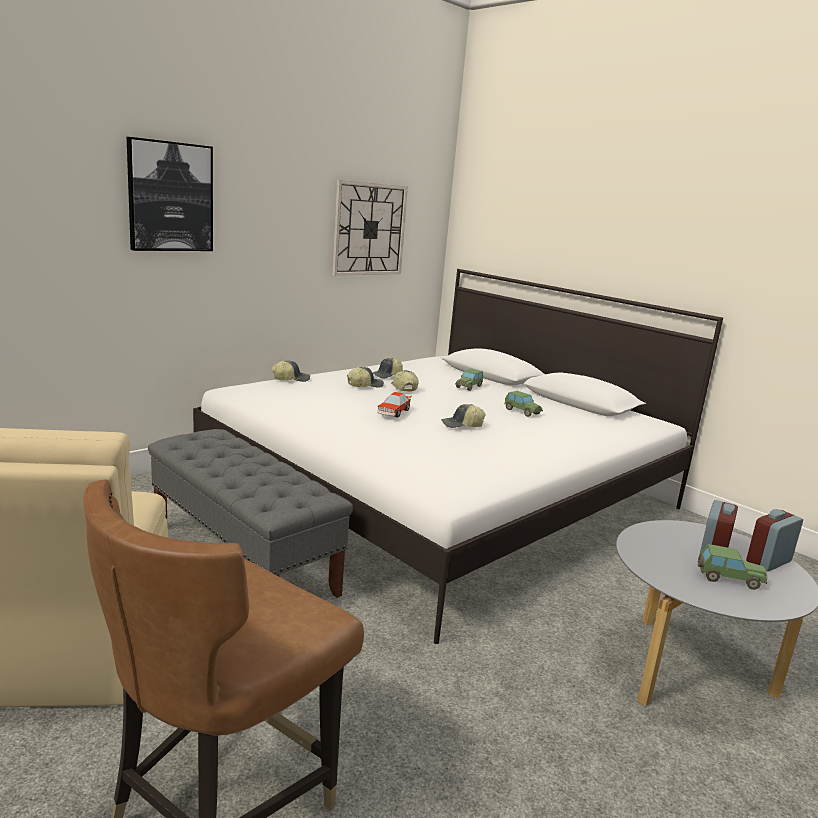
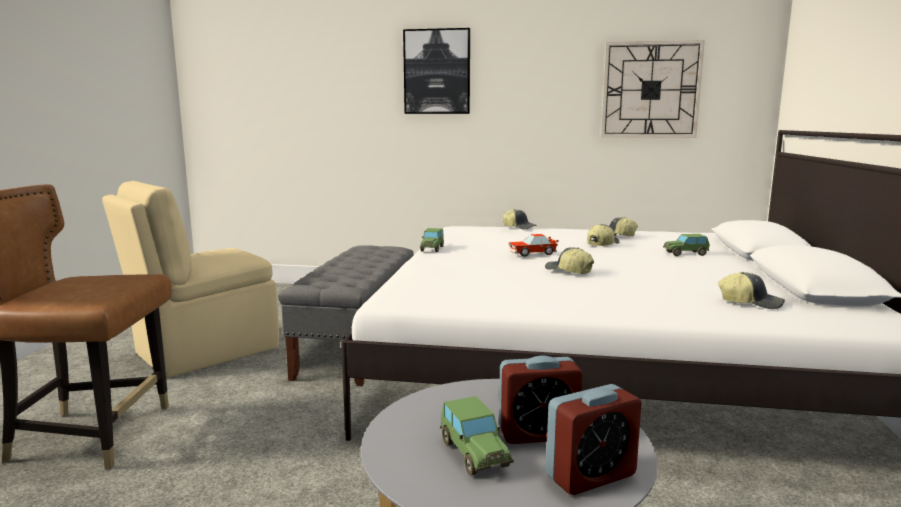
camera: 55 degrees right, 5 degrees down
(364, 385) = (570, 237): cap -> cap (750, 302)
(521, 411) = (683, 277): toy car -> toy car (432, 248)
(768, 562) = (591, 476): alarm clock -> alarm clock turned 135 degrees clockwise

